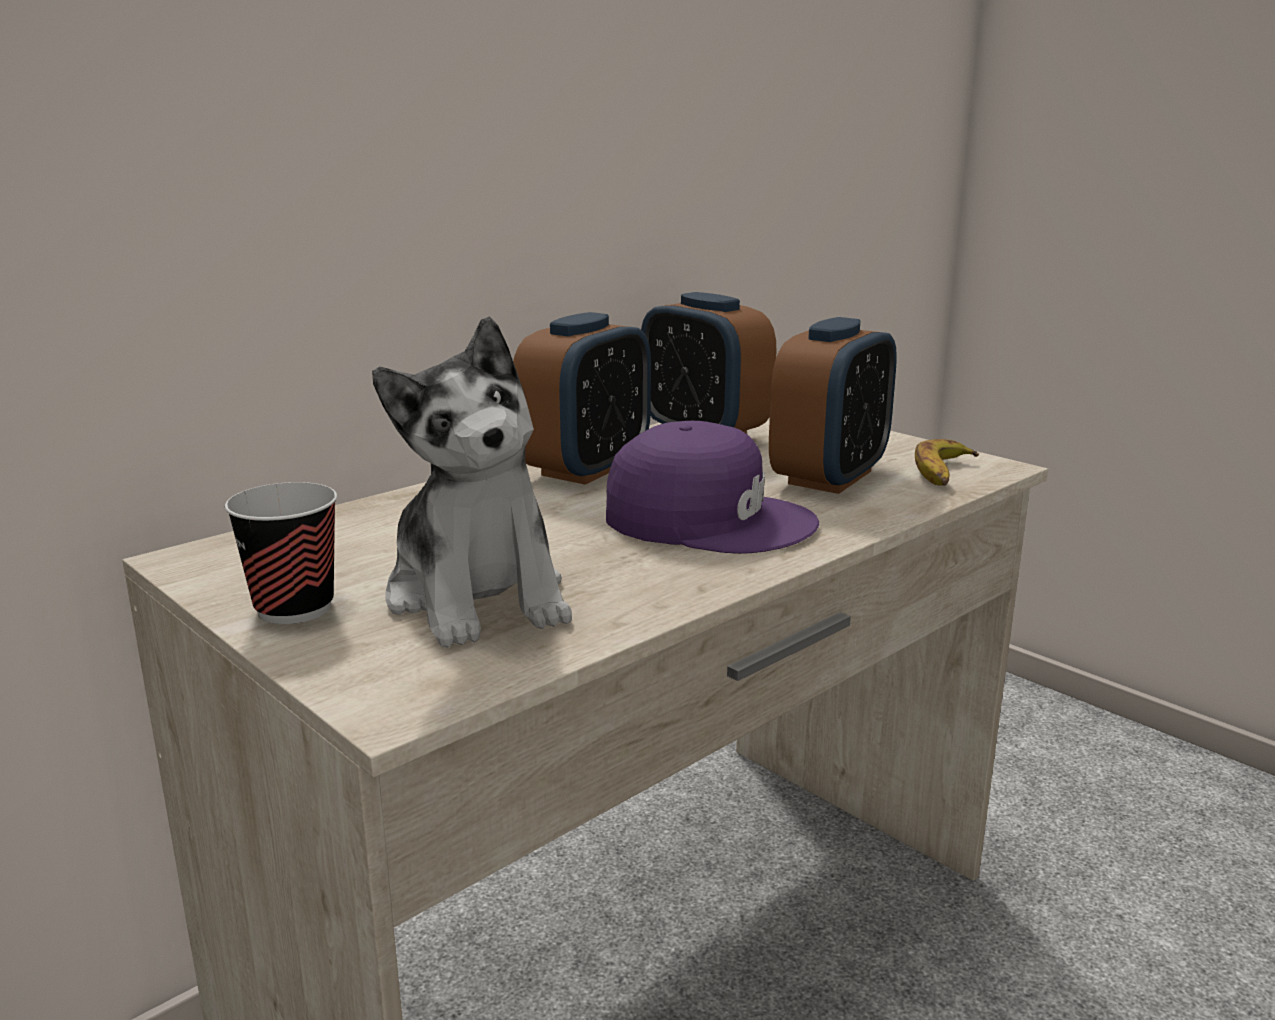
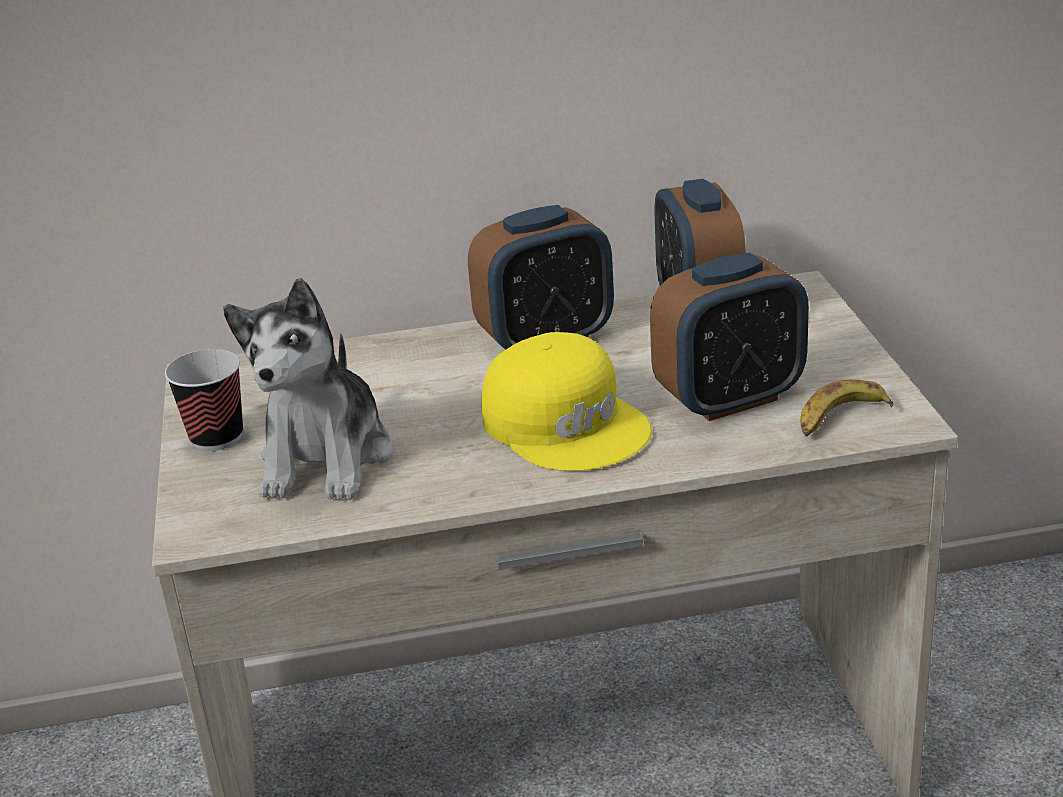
camera: 35 degrees right, 10 degrees up
(708, 518) = (567, 423): purple cap -> yellow cap

